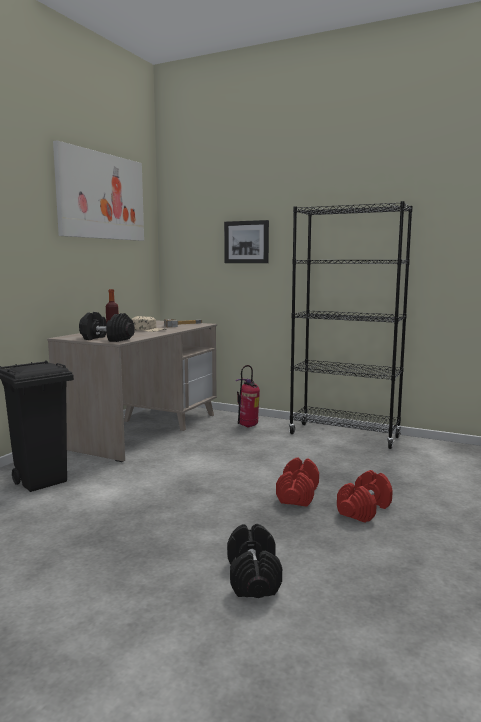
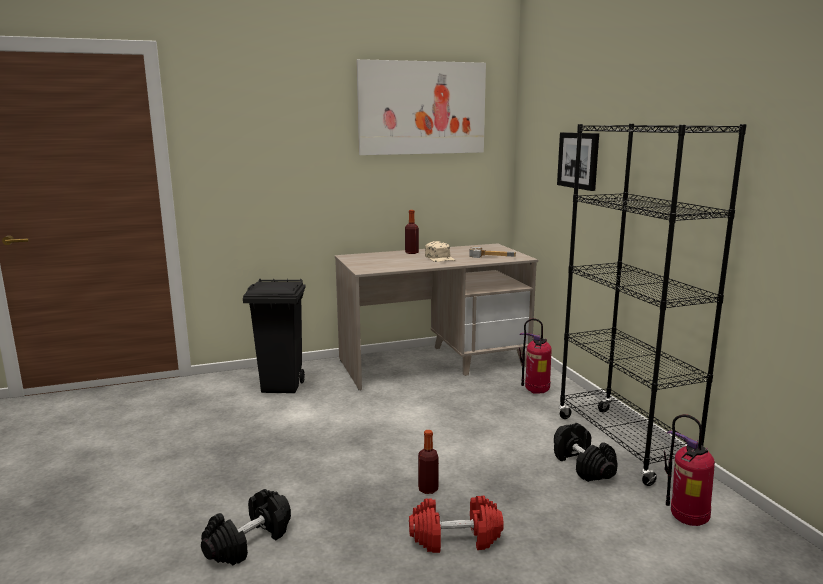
camera: 45 degrees right, 5 degrees up
(106, 339) = (366, 265): black dumbbell -> black dumbbell (582, 465)
(297, 495) = (428, 489): red dumbbell -> bottle
(431, 456) = (685, 520): none -> fire extinguisher

